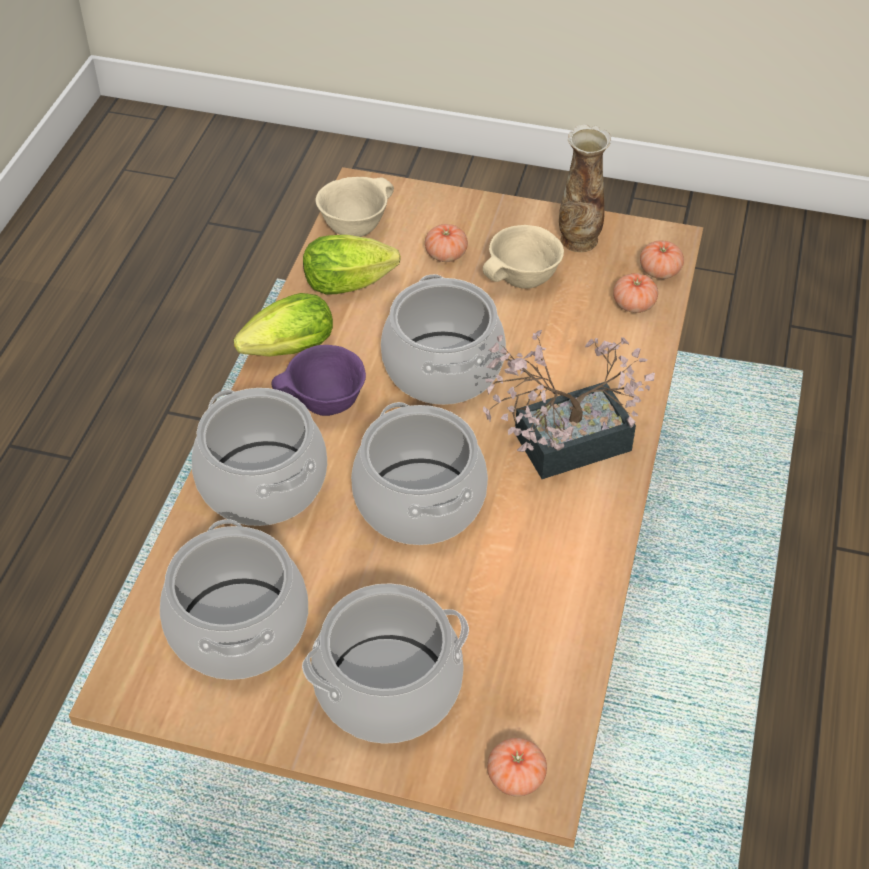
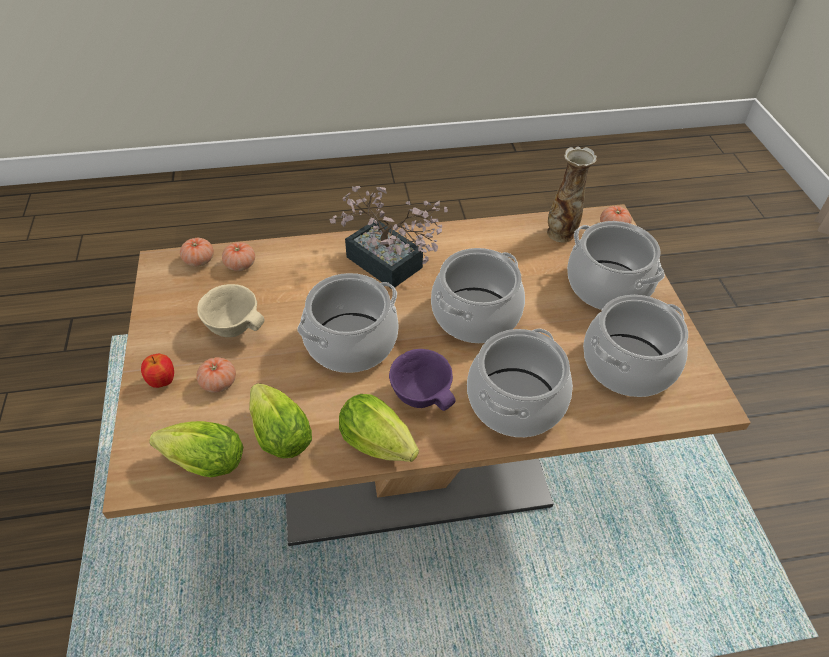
camera: 115 degrees left, 0 degrees up
(354, 227) = (200, 461): beige bowl -> lettuce
(472, 217) = (162, 382): none -> apple
(579, 241) = (176, 309): vase -> vase (561, 233)

